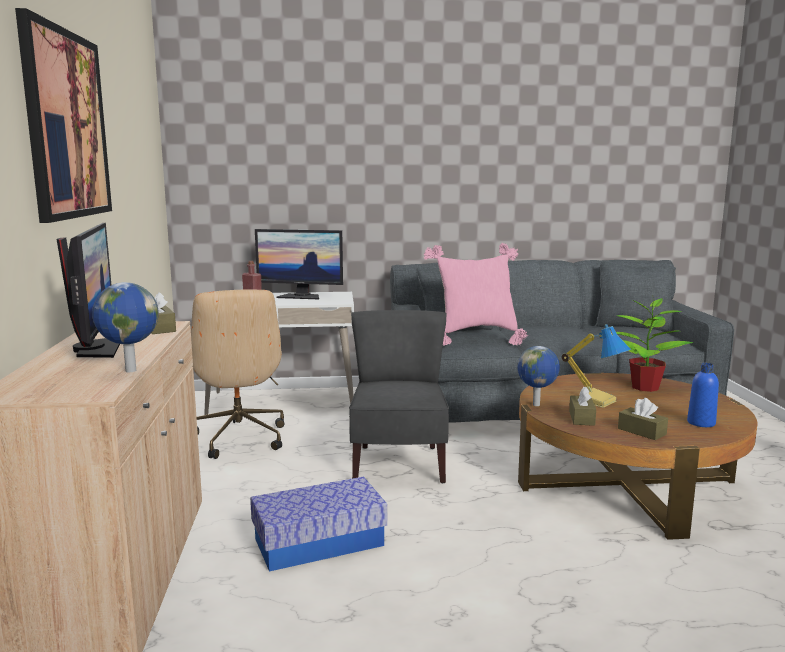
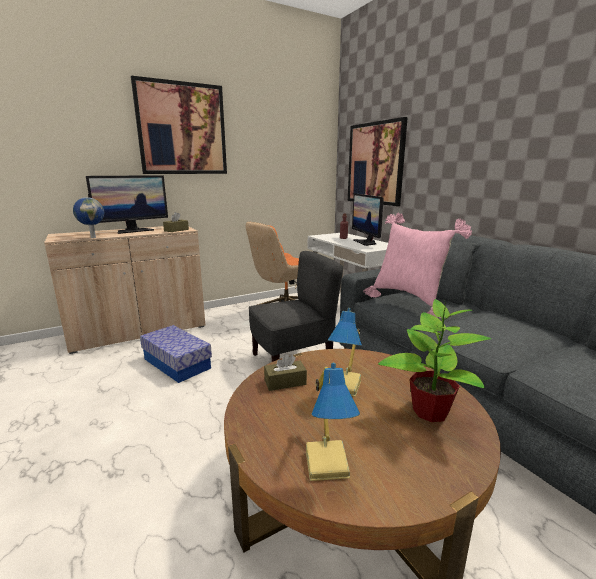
camera: 65 degrees right, 5 degrees up
(267, 185) = (375, 163): none -> picture
(537, 405) = (303, 358): globe -> none
(641, 431) = (268, 419): brown tissue box -> none
(701, 423) = (328, 463): blue bottle -> table lamp

